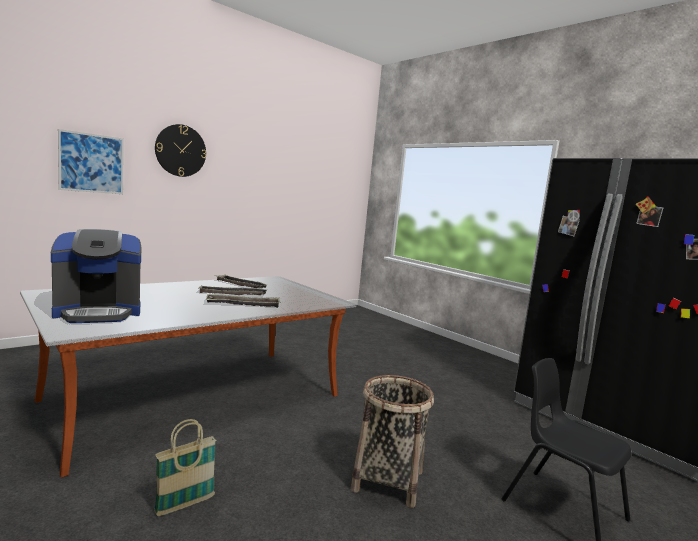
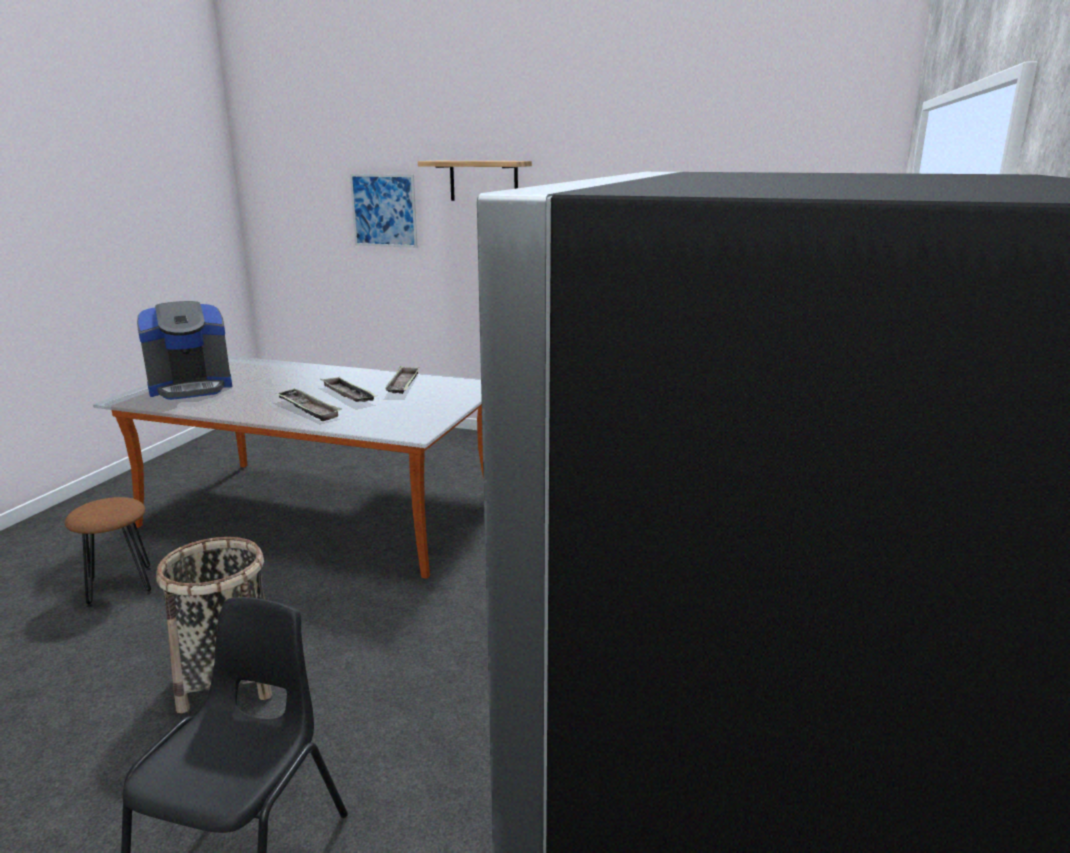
camera: 60 degrees right, 10 degrees up
(99, 312) = (191, 388): coffee machine -> coffee machine turned 60 degrees counterclockwise
(180, 150) = (483, 181): wall clock -> shelf
(185, 505) = (119, 586): basket -> brown stool

